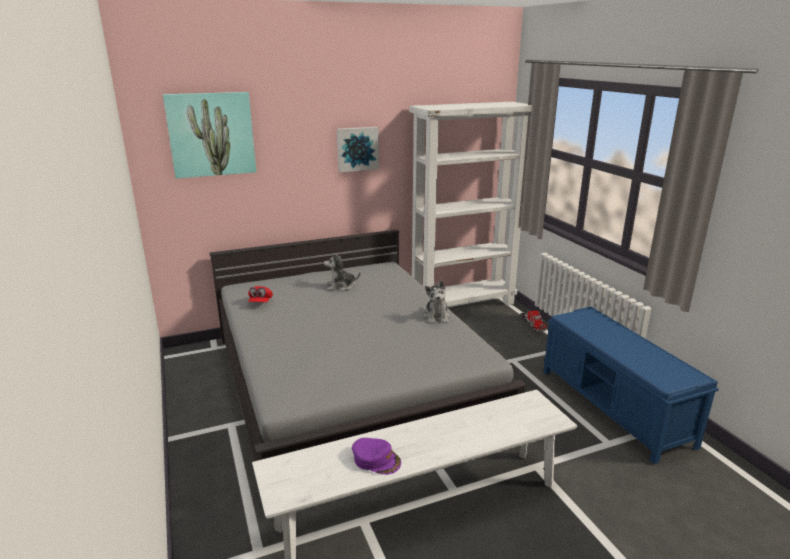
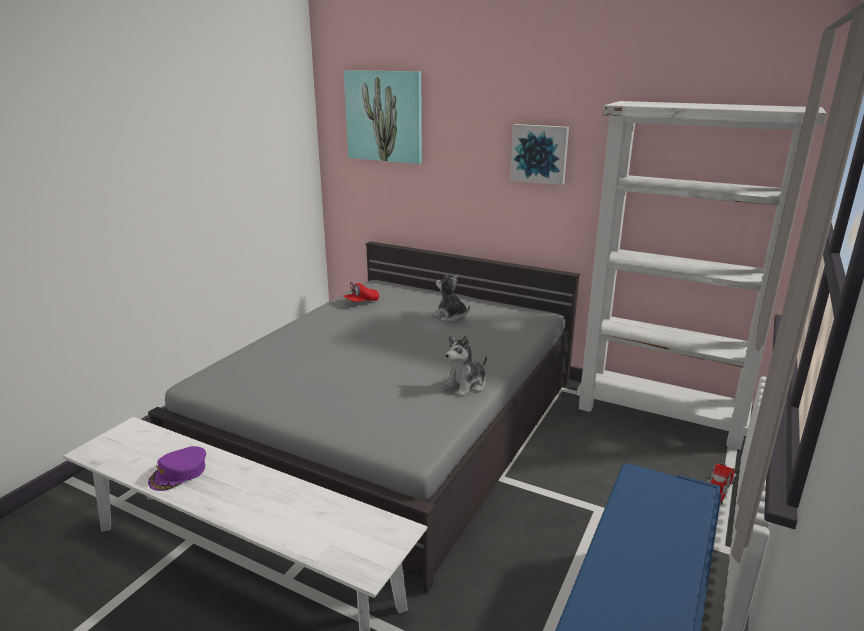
camera: 50 degrees right, 0 degrees up
(376, 459) = (179, 473): purple cap -> purple cap turned 45 degrees clockwise

